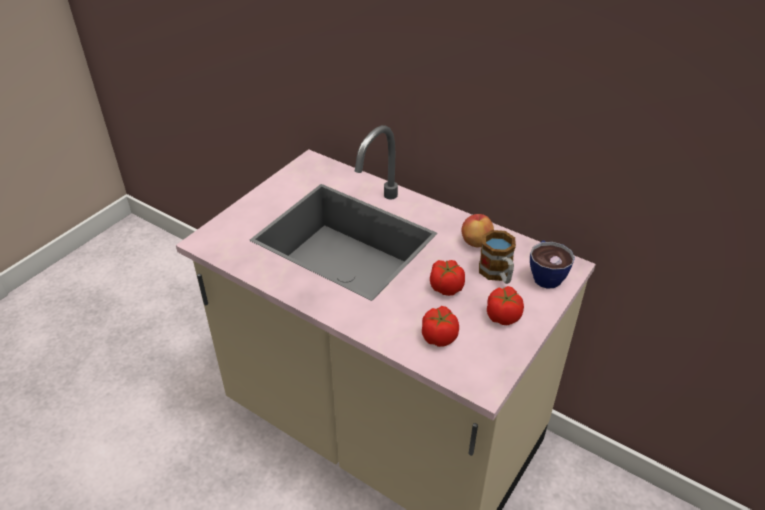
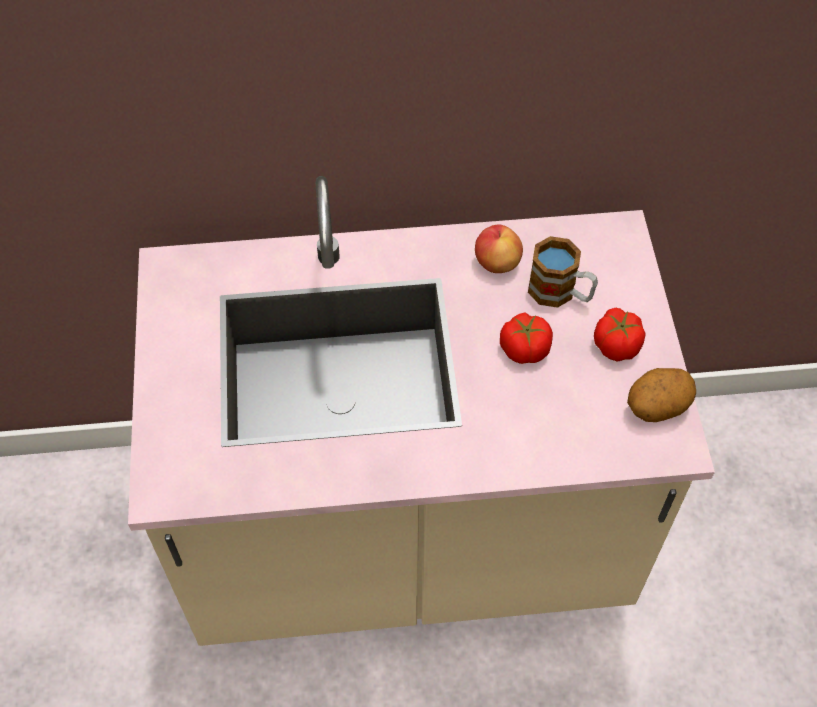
camera: 40 degrees left, 15 degrees up
(439, 336) = (578, 420): tomato -> none
(494, 359) = (656, 407): none -> potato
(545, 274) = (607, 259): cup -> none

